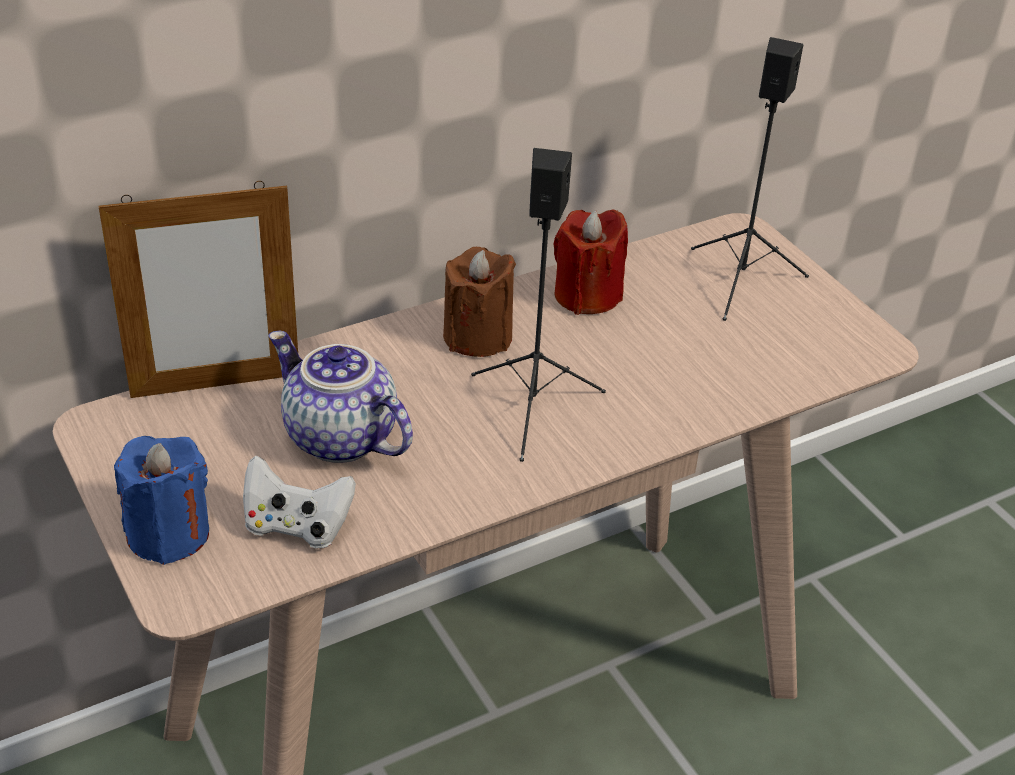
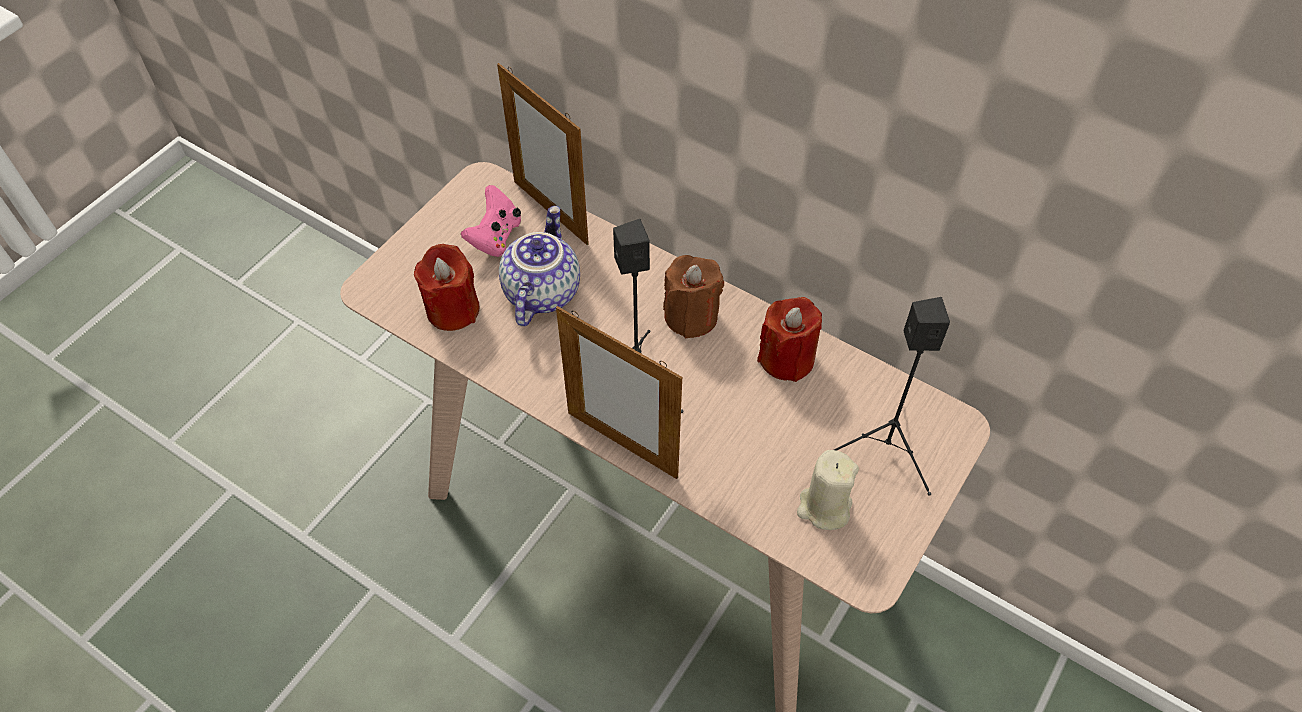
camera: 65 degrees right, 15 degrees up
(168, 533) = (414, 257): blue candle -> none
(209, 446) = (495, 237): none -> pink game controller
(297, 526) = (452, 309): white game controller -> red candle
(617, 452) = (622, 444): none -> picture frame
(785, 343) = (824, 507): none -> beige candle

